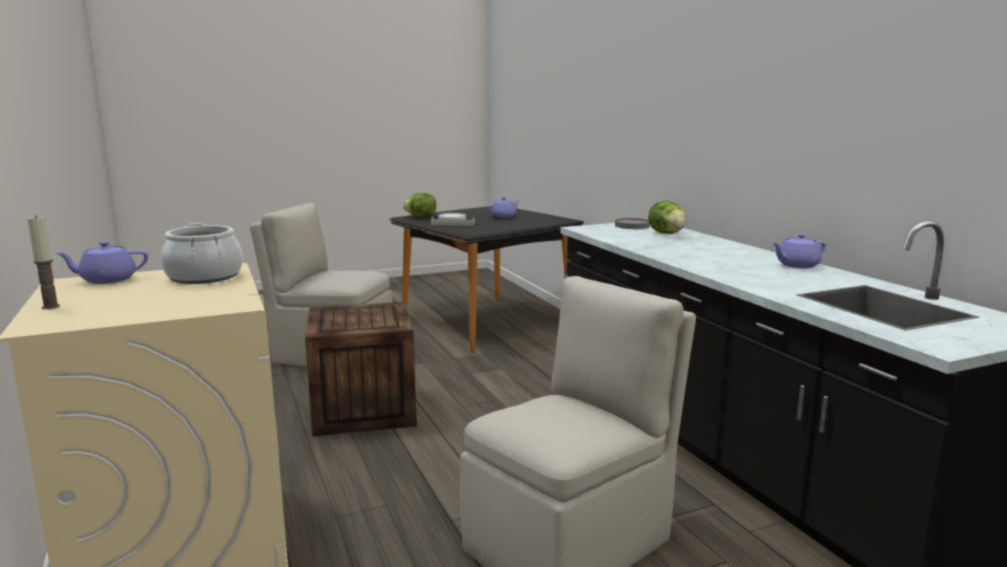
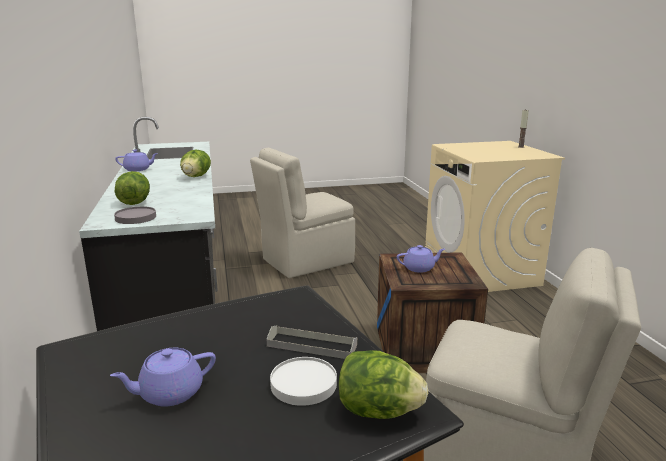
camera: 170 degrees left, 5 degrees up
(107, 280) = (529, 155): purple teapot -> purple teapot (419, 268)
(205, 277) = (482, 155): cooking pot -> none
(678, 259) = (196, 177): none -> lettuce

